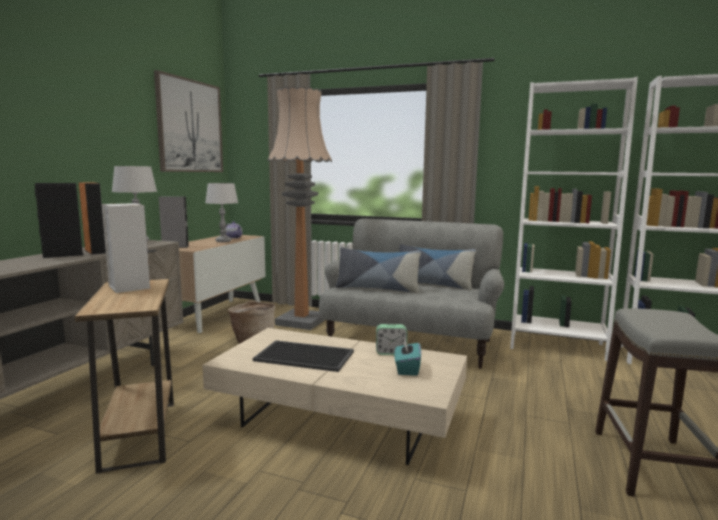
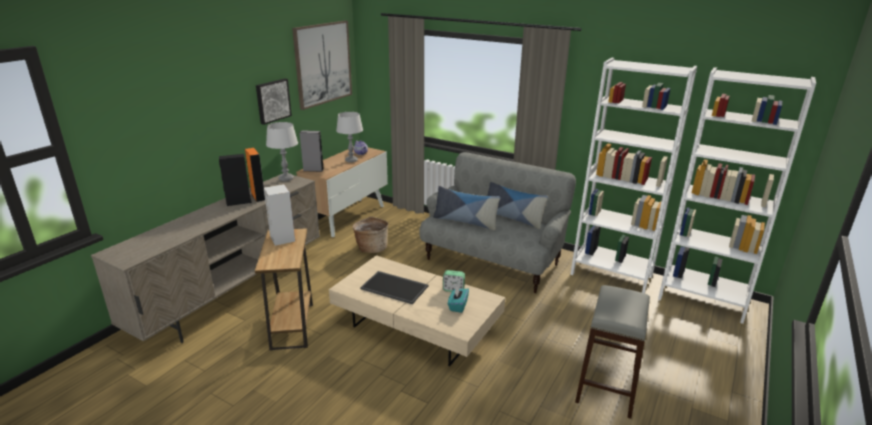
camera: 10 degrees right, 15 degrees up
(124, 149) = (272, 100): none -> picture
(301, 321) = (412, 230): floor lamp -> none

